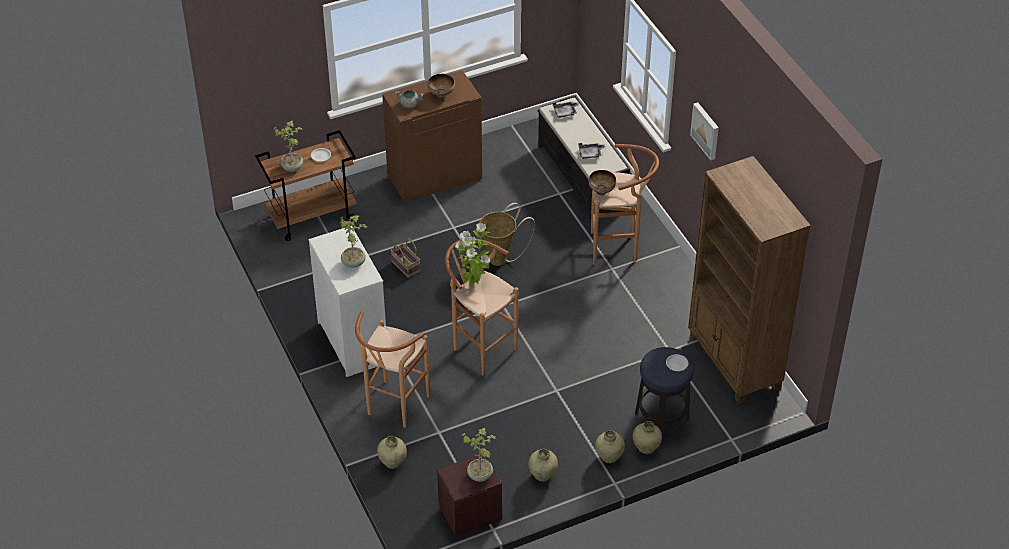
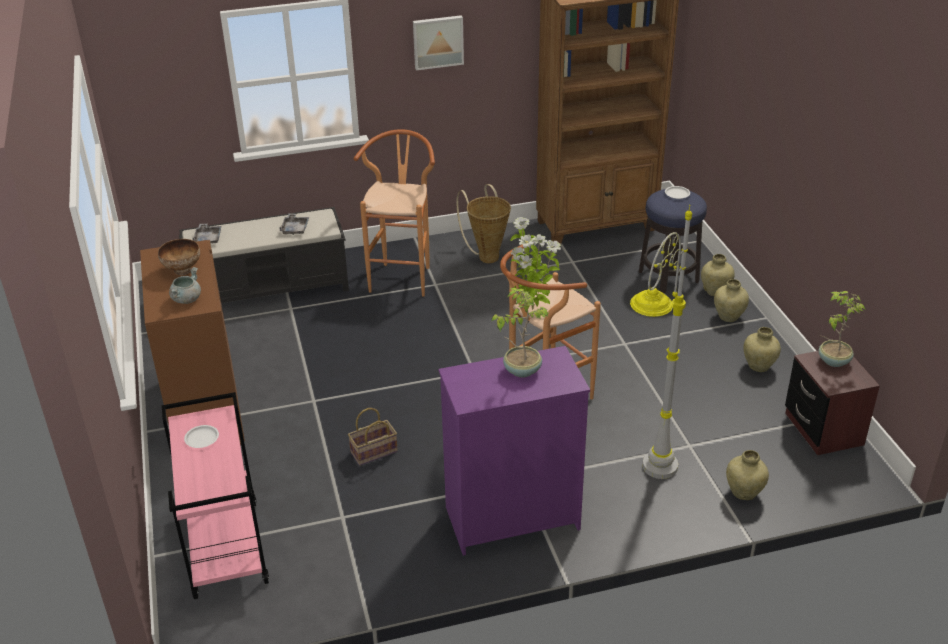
camera: 80 degrees left, 10 degrees down
(292, 167) = (211, 473): potted plant -> none
(312, 217) = (225, 548): brown cart -> pink cart
(353, 342) = (512, 517): white dresser -> purple dresser
(394, 409) = (646, 484): brown stool -> grey floor lamp
(501, 258) = (389, 364): basket -> basket (487, 255)
(601, 191) = (394, 205): bowl -> none

